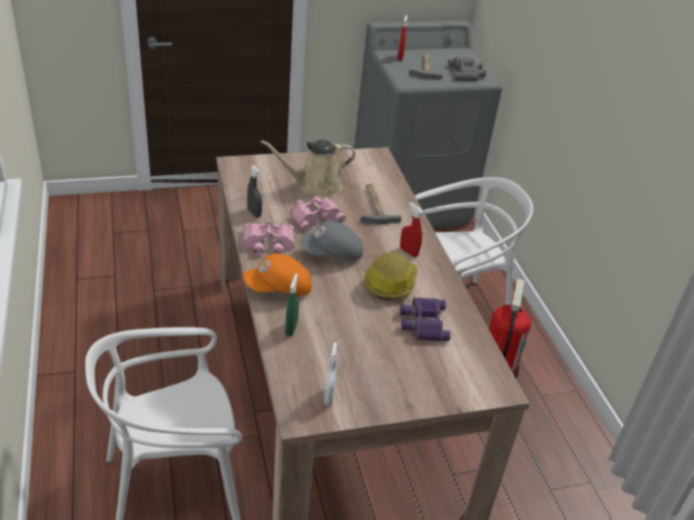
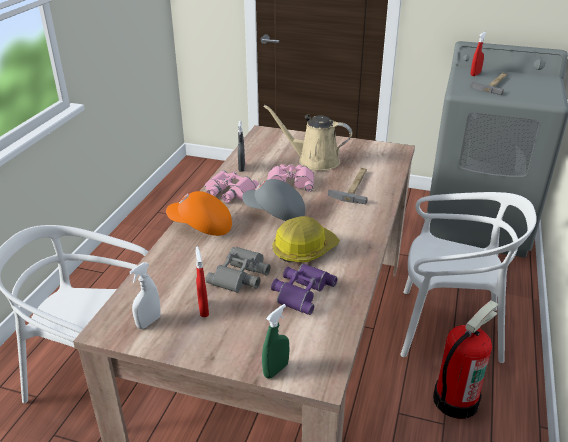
camera: 35 degrees right, 5 degrees down
(291, 328) = (177, 258): green spray bottle -> green spray bottle (276, 370)
(408, 252) = (348, 230): red spray bottle -> red spray bottle (203, 309)
(467, 73) = (536, 94): grey binoculars -> grey binoculars (241, 275)

